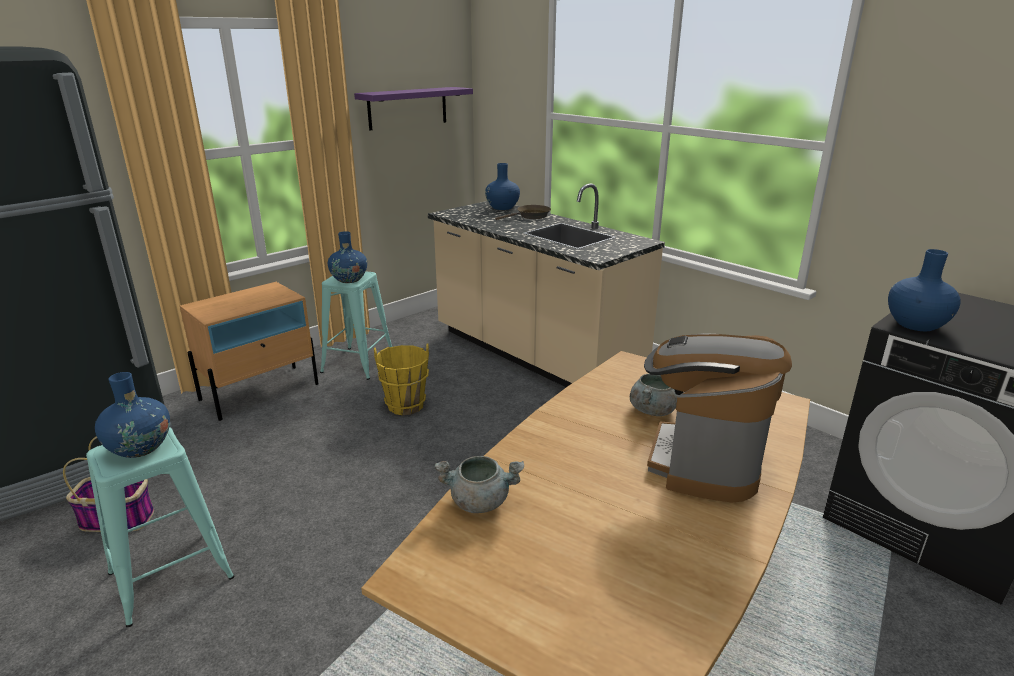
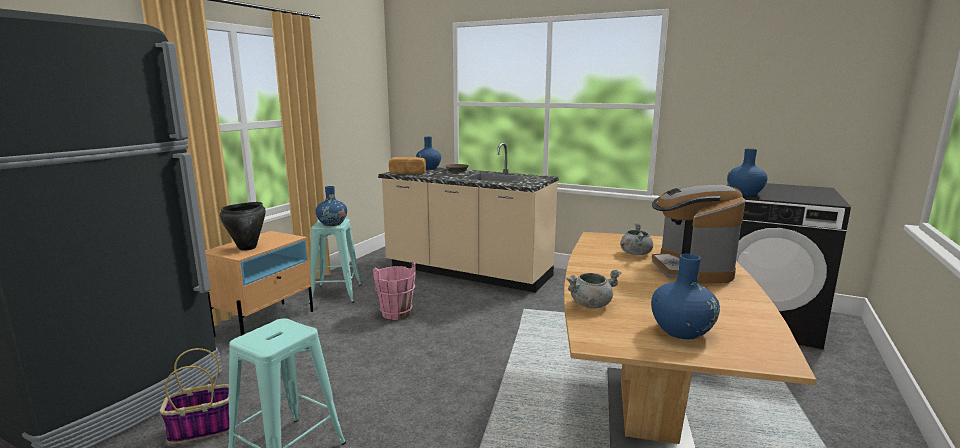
camera: 20 degrees left, 10 degrees down
(140, 447) = (276, 332): blue vase -> blue vase (681, 331)
(229, 306) = (247, 248): none -> black cooking pot
(405, 405) = (396, 313): yellow bucket -> pink bucket
(408, 108) = (350, 100): purple shelf -> none
(464, 215) = (407, 173): none -> bread

